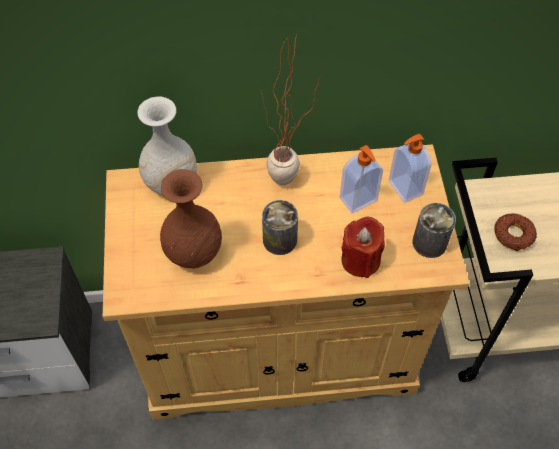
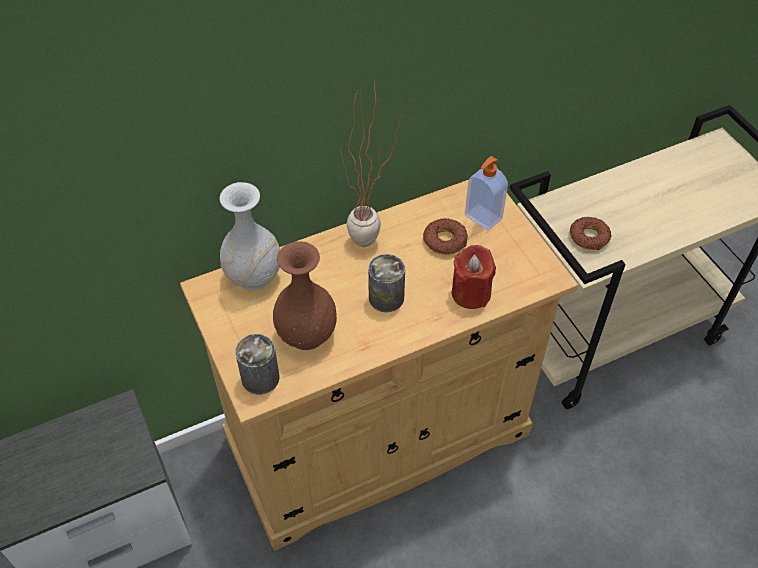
camera: 20 degrees left, 5 degrees down
(359, 200) = (445, 240): soap dispenser -> donut
(429, 243) = (527, 259): can -> can (260, 378)

